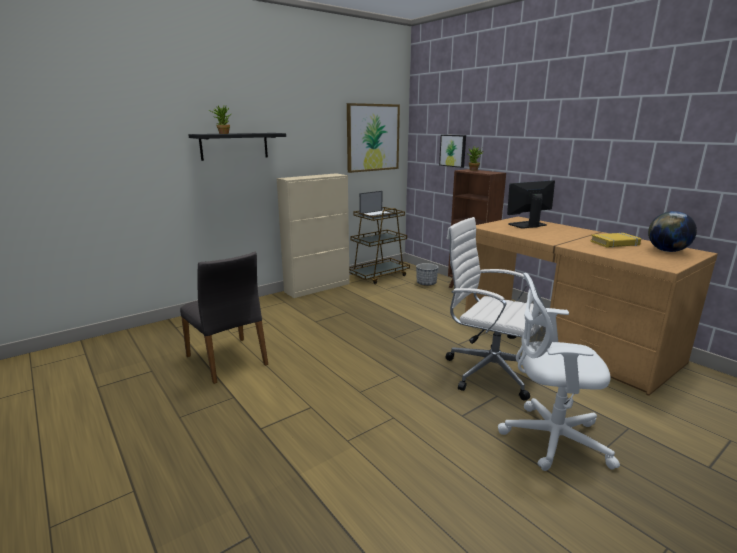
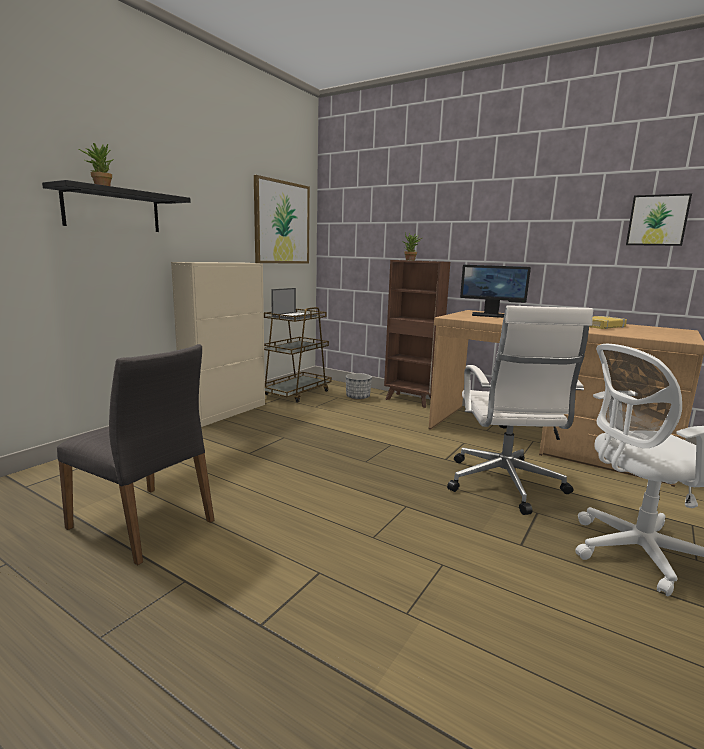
camera: 20 degrees left, 5 degrees down
(453, 150) = (379, 240): picture -> picture (657, 220)
(489, 371) = (504, 485): white office chair -> white office chair turned 105 degrees counterclockwise
(527, 225) = (491, 315): monitor -> monitor turned 120 degrees counterclockwise
(667, 251) = (657, 330): globe -> none

